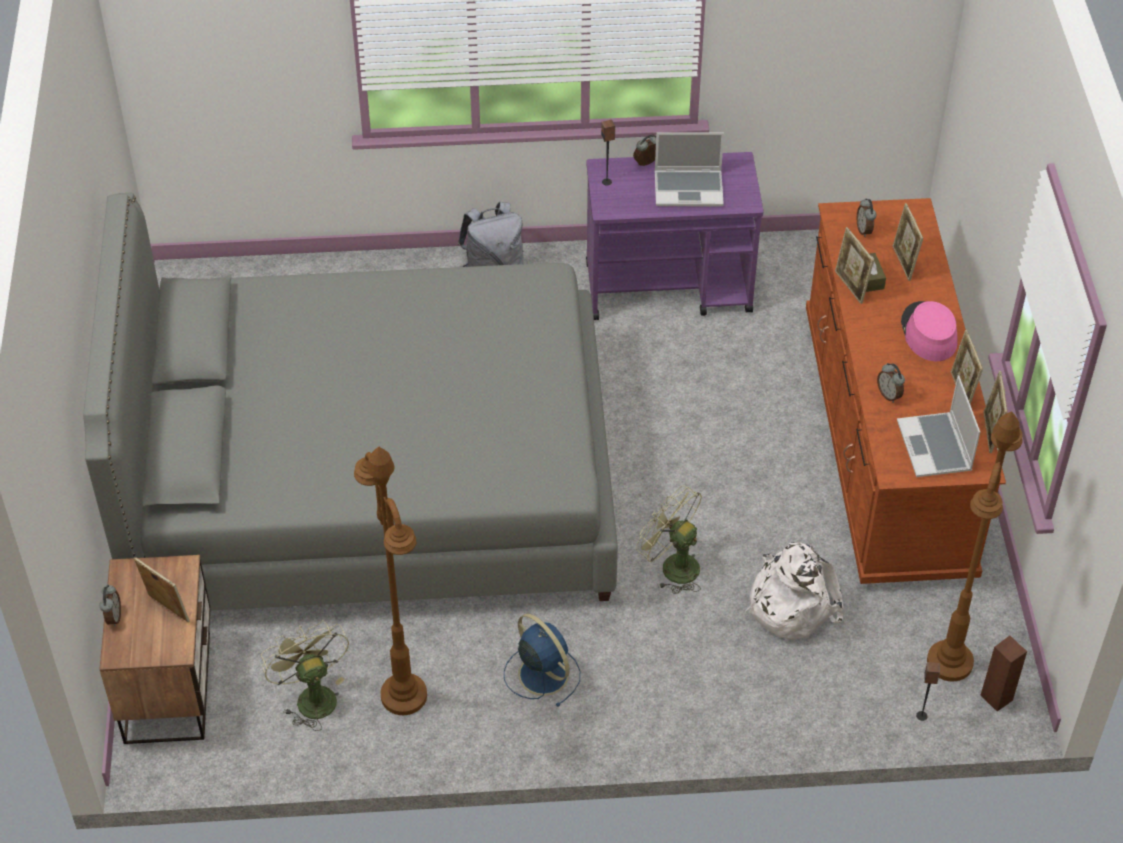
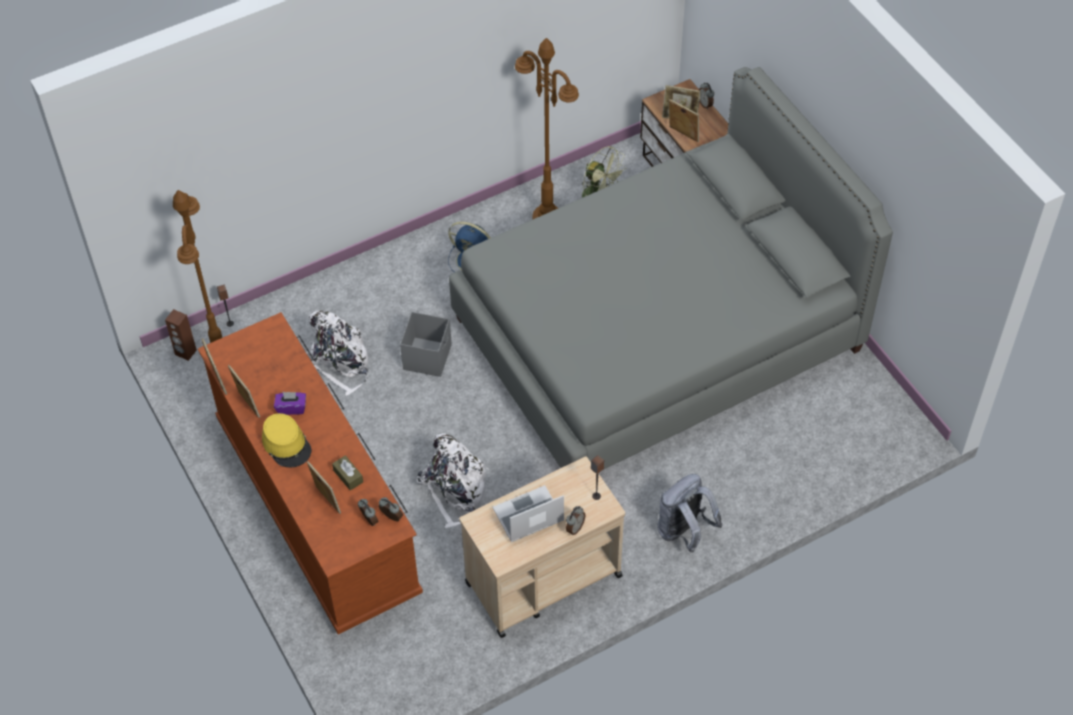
camera: 155 degrees right, 5 degrees up
(669, 288) = (542, 579): purple cart -> beige cart
(672, 565) = (428, 357): green fan -> grey storage box
(717, 403) = (455, 490): none -> white backpack
(850, 287) = (359, 462): picture frame -> picture frame (682, 135)
(889, 395) = (298, 382): alarm clock -> alarm clock (391, 517)
(908, 369) = (291, 408): none -> purple tissue box
(928, 333) = (287, 444): pink hat -> yellow hat
(935, 447) = (252, 355): laptop -> none

